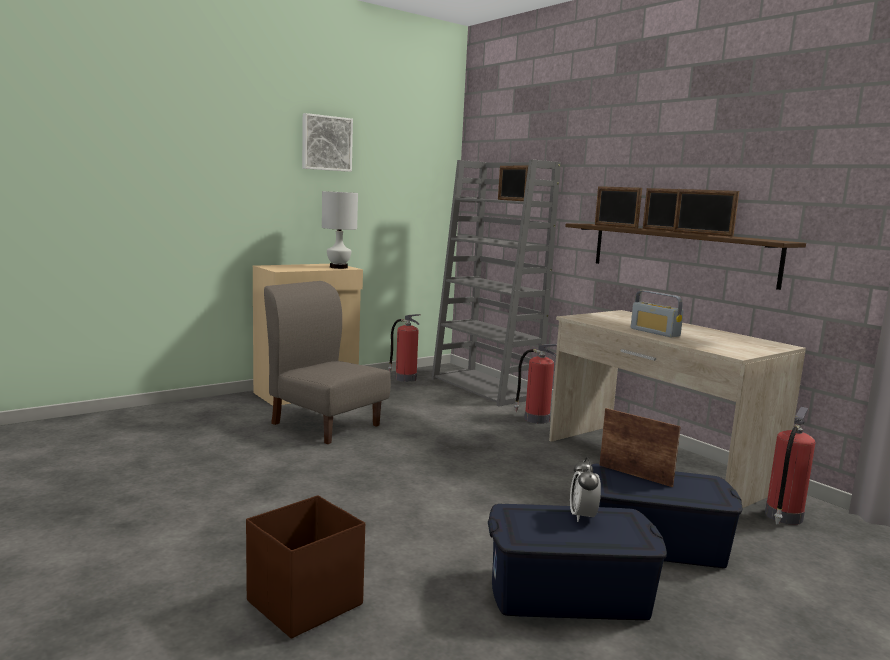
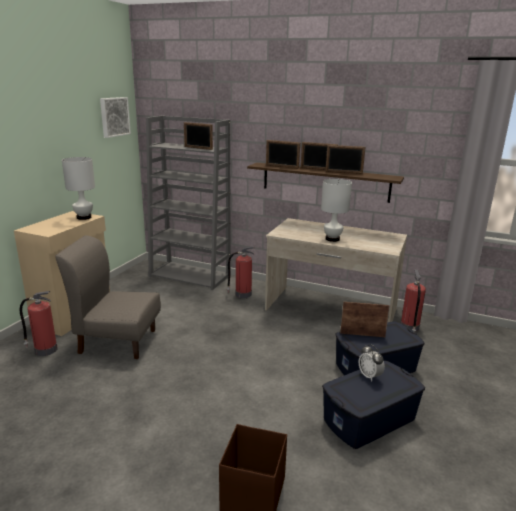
camera: 30 degrees left, 10 degrees up
(326, 143) = (48, 116): picture -> picture (114, 116)
(404, 378) = (130, 281): fire extinguisher -> fire extinguisher (45, 350)
(655, 332) = (332, 239): radio -> white table lamp

